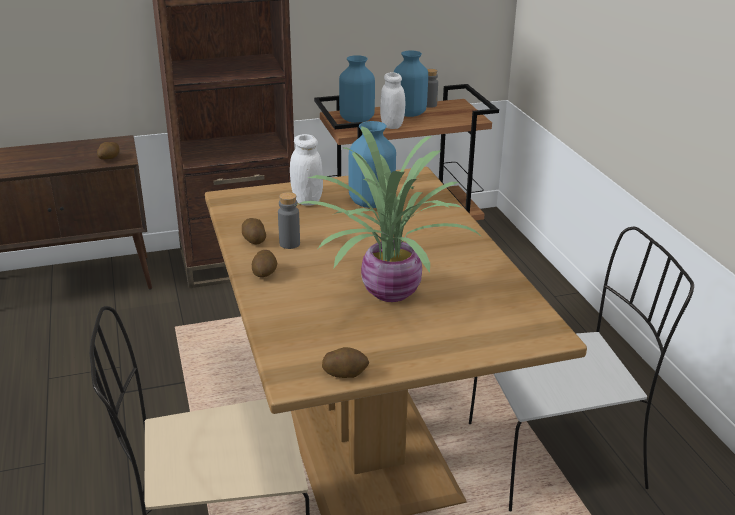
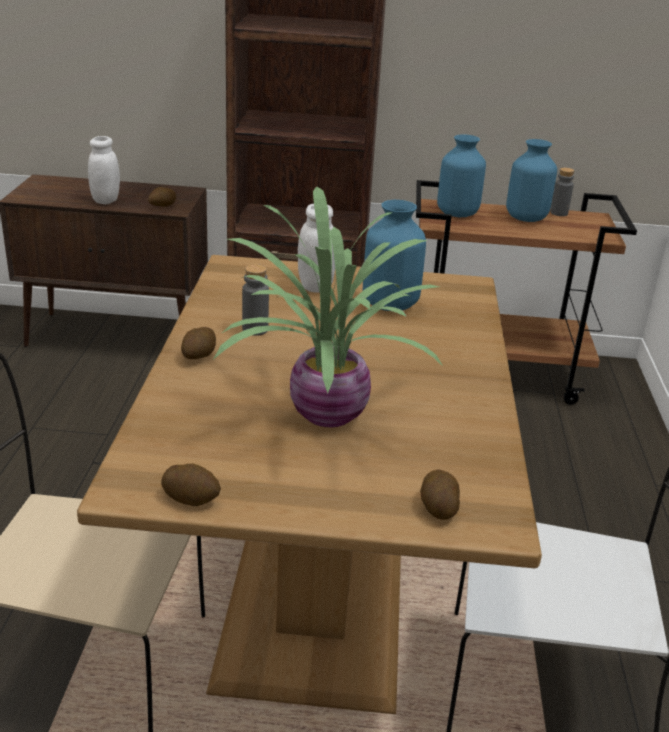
camera: 20 degrees right, 0 degrees up
(254, 240) = (219, 316): potato -> potato (438, 507)
(392, 126) = (494, 227): white jar -> white jar (106, 200)

